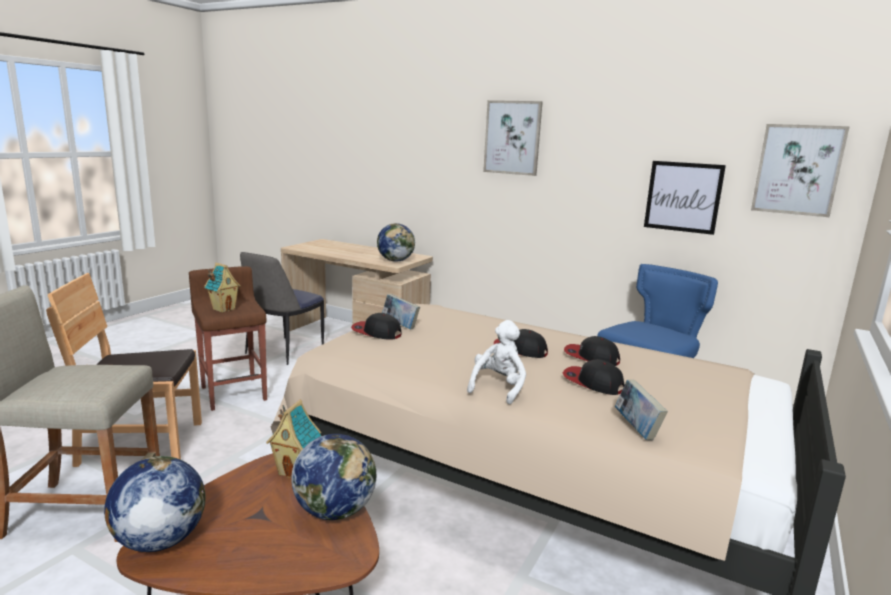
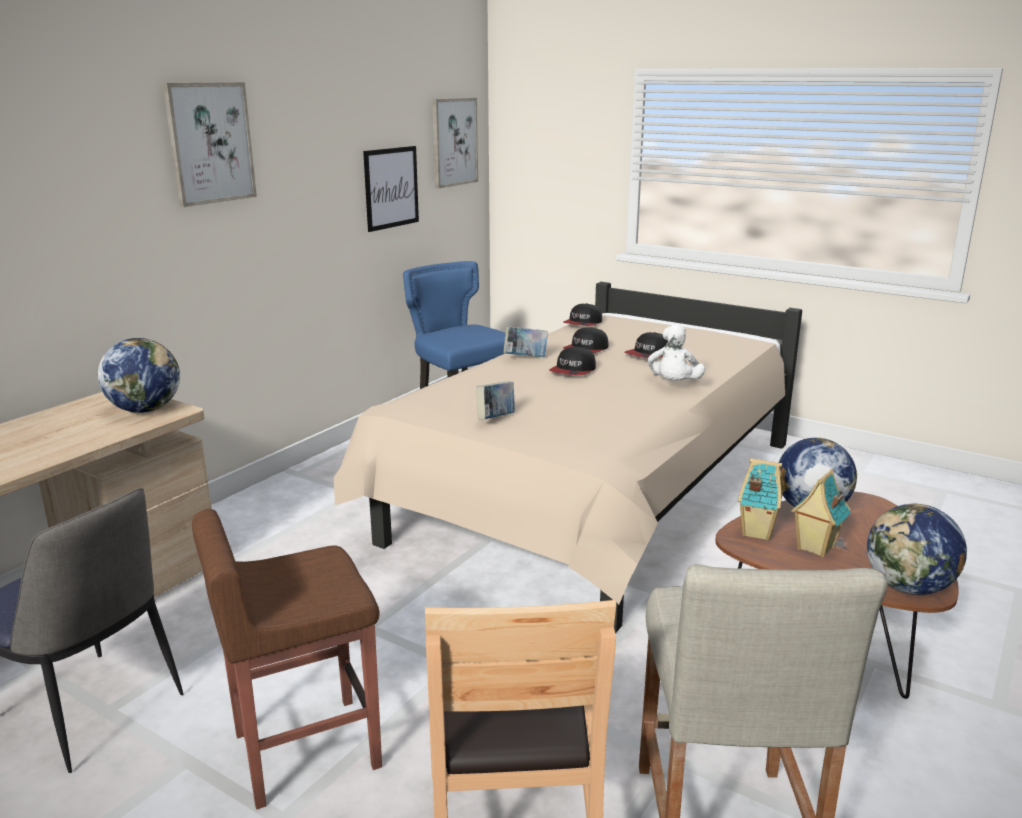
camera: 85 degrees left, 5 degrees up
(224, 309) = (311, 586): toy house -> toy house (814, 548)
(376, 332) = (524, 431): cap -> cap (583, 323)
(498, 388) = (674, 385): white plush toy -> white plush toy turned 105 degrees counterclockwise
(637, 429) = (728, 353): book -> book (525, 358)

